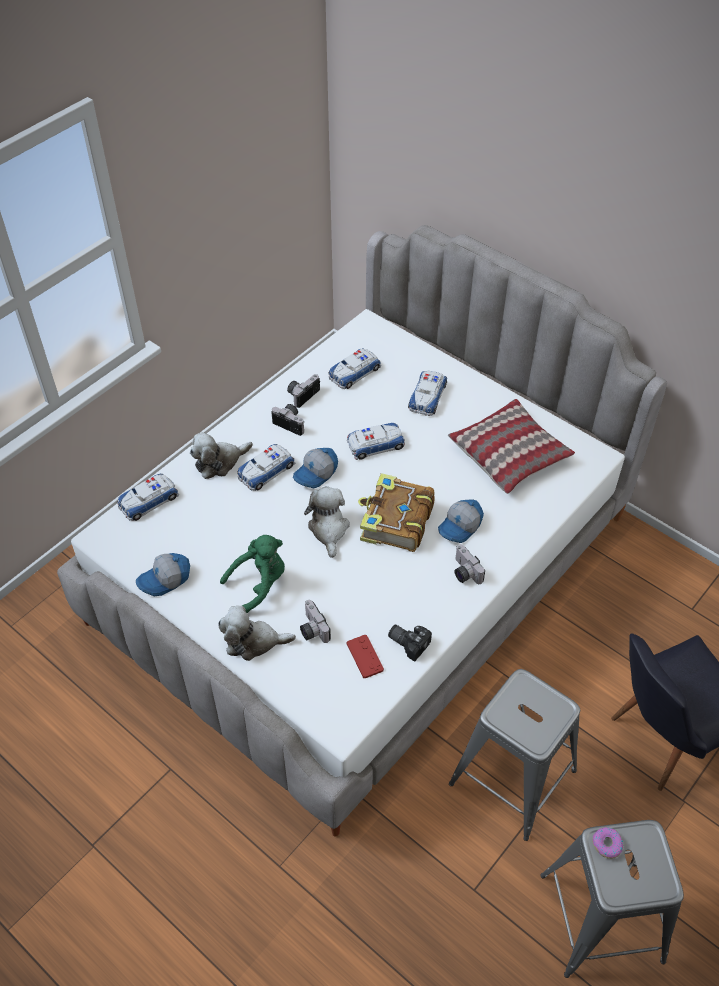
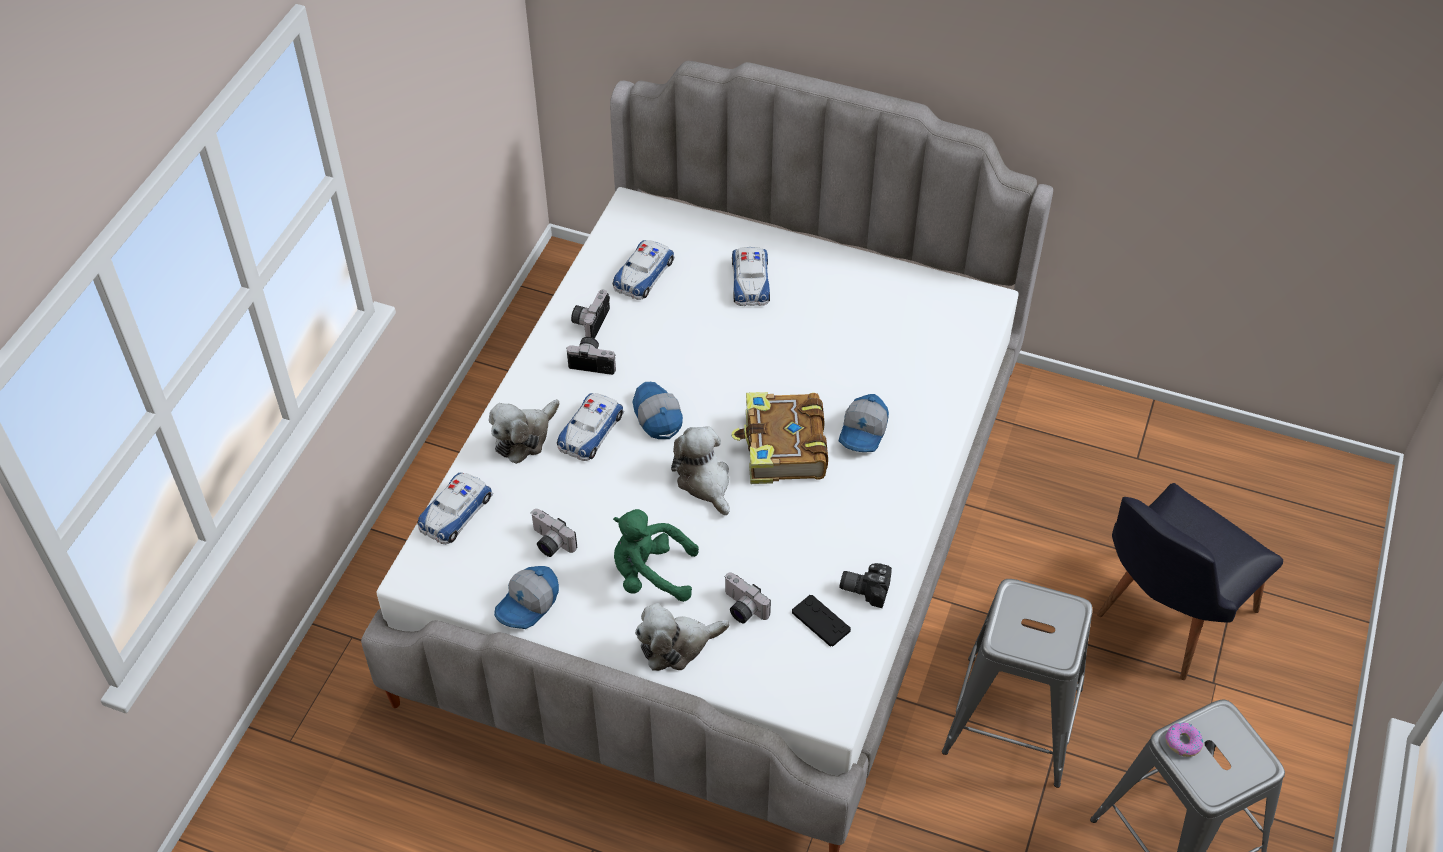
camera: 20 degrees left, 0 degrees up
(259, 584) = (650, 574): green plush toy -> green plush toy turned 120 degrees counterclockwise
(316, 473) = (656, 417): cap -> cap turned 135 degrees clockwise
(365, 657) = (821, 621): red game controller -> black game controller
(375, 444) = (714, 360): toy car -> none
(464, 572) = (892, 486): camera -> camera (549, 543)
(509, 454) = (882, 327): pillow -> none

